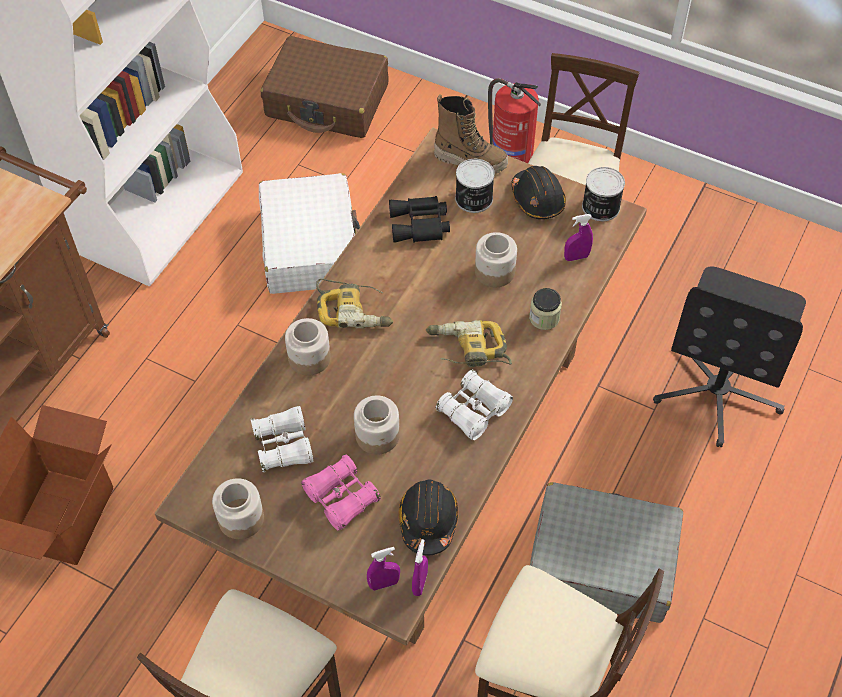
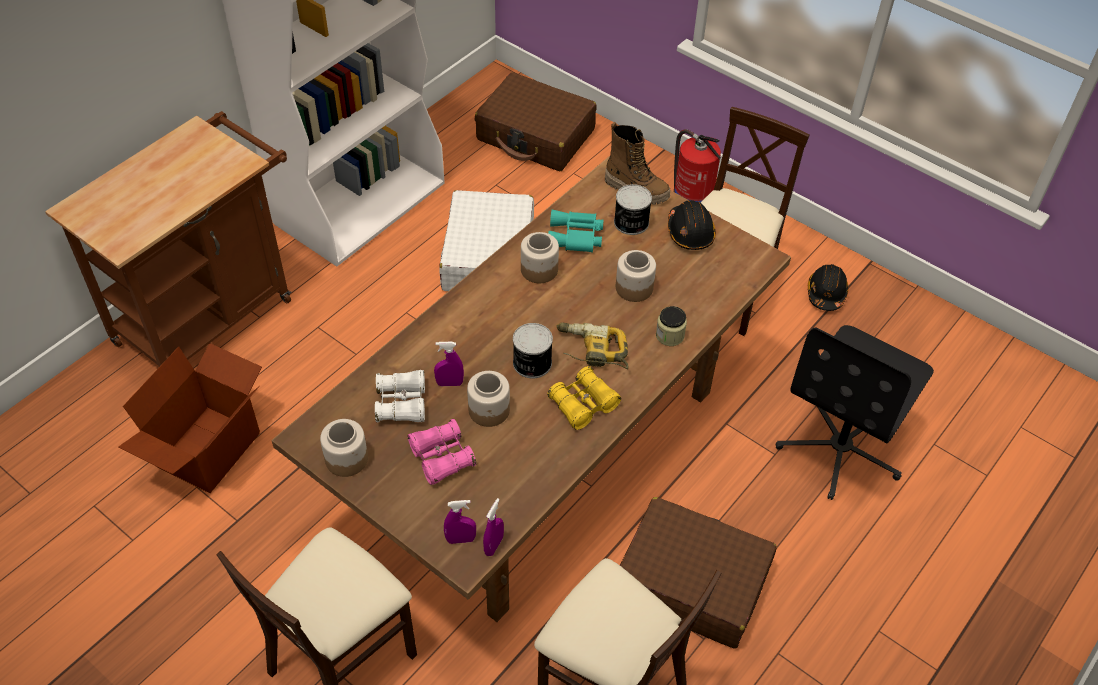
camera: 10 degrees right, 5 degrees down
(309, 358) = (444, 333): jar -> jar (538, 270)
(354, 310) = (497, 299): power drill -> none
(420, 225) = (576, 237): black binoculars -> turquoise binoculars
(428, 520) = (516, 492): black hard hat -> black hard hat (826, 293)
(474, 411) = (583, 404): white binoculars -> yellow binoculars
(576, 257) = (713, 288): purple spray bottle -> purple spray bottle (449, 383)
(600, 207) = (747, 249): can -> can (531, 363)
(600, 561) = (691, 582): grey suitcase -> brown suitcase

